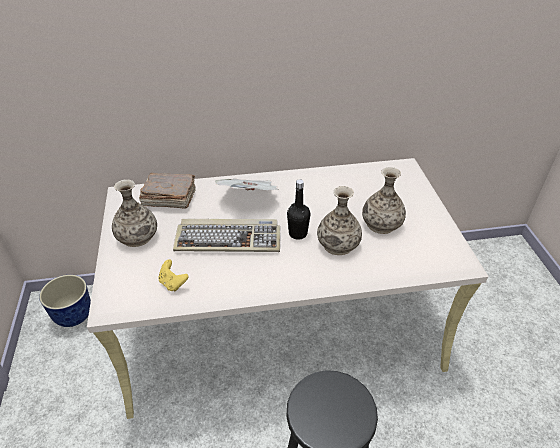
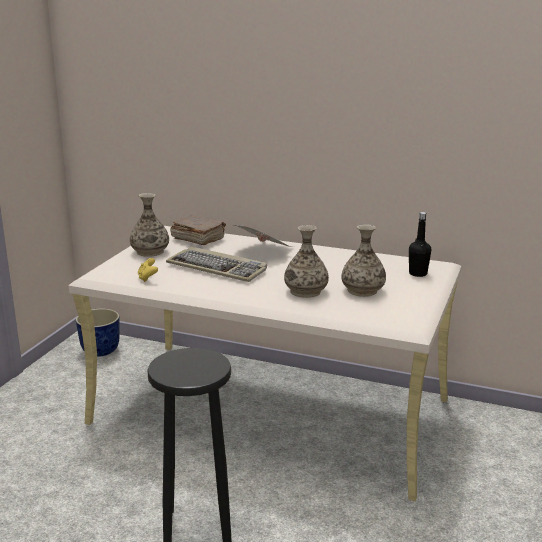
camera: 30 degrees right, 20 degrees down
(298, 233) = (278, 278): black bottle -> black bottle (418, 273)

